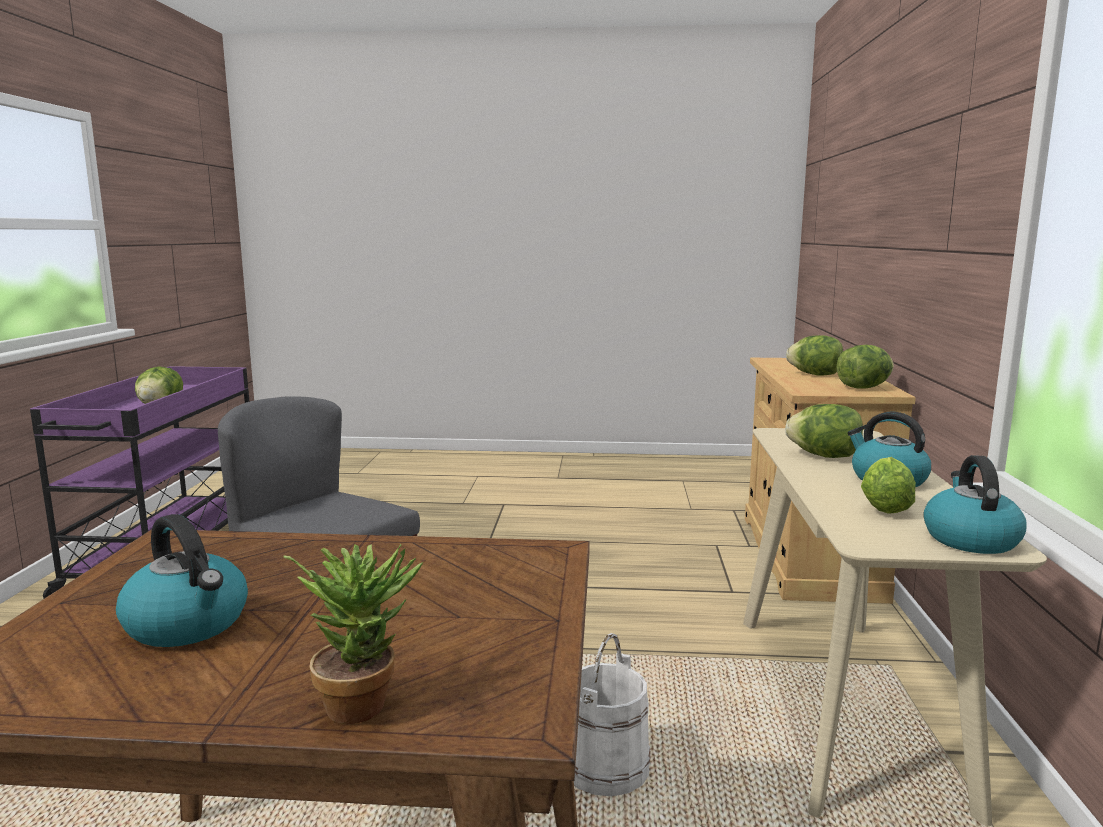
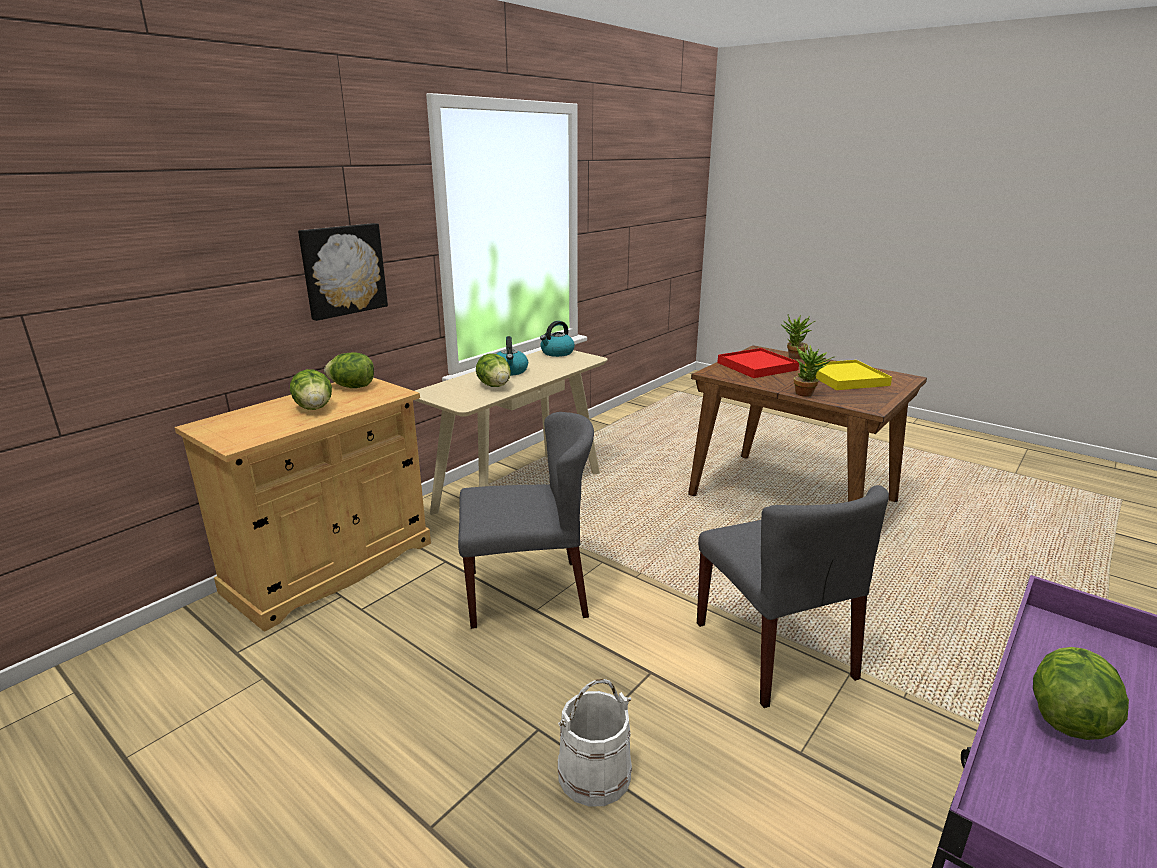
camera: 145 degrees left, 10 degrees up
(189, 624) = (845, 378): kettle -> yellow tray
(303, 544) = (808, 394): none -> potted plant
(461, 607) = (757, 366): none -> red tray
(605, 766) = (655, 508): white bucket -> white bucket (594, 774)
(610, 595) = (527, 593): none -> grey chair
(884, 506) = (548, 365): lettuce -> none
(932, 252) = (343, 270): none -> picture

